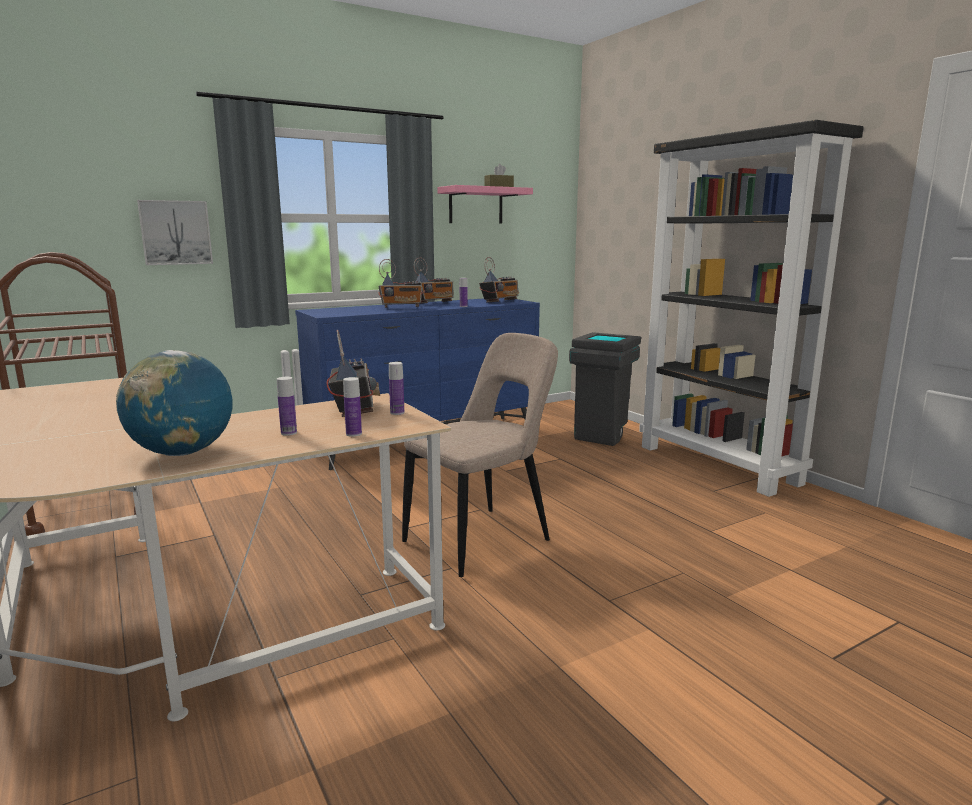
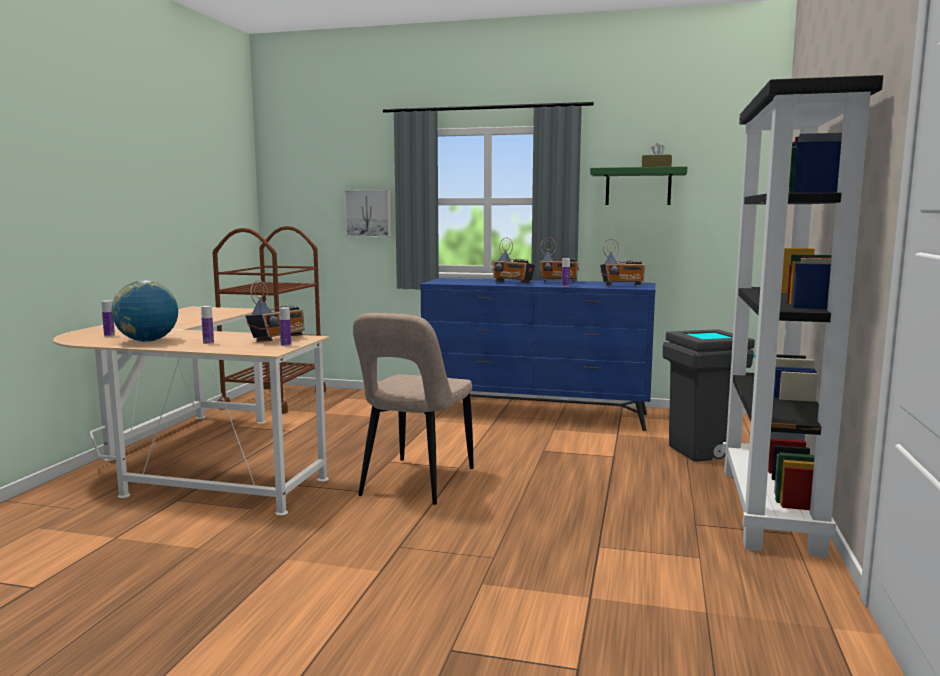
camera: 45 degrees right, 5 degrees down
(354, 434) = (227, 349): bottle -> bottle (109, 335)
(476, 206) = (638, 187): pink shelf -> green shelf
(482, 539) = (414, 484): beige chair -> beige chair turned 105 degrees clockwise

